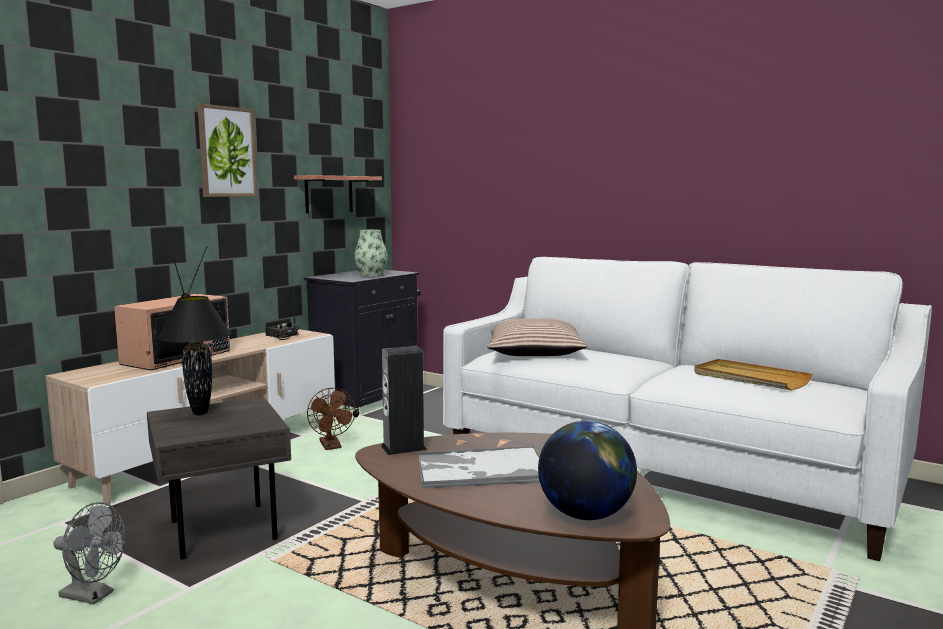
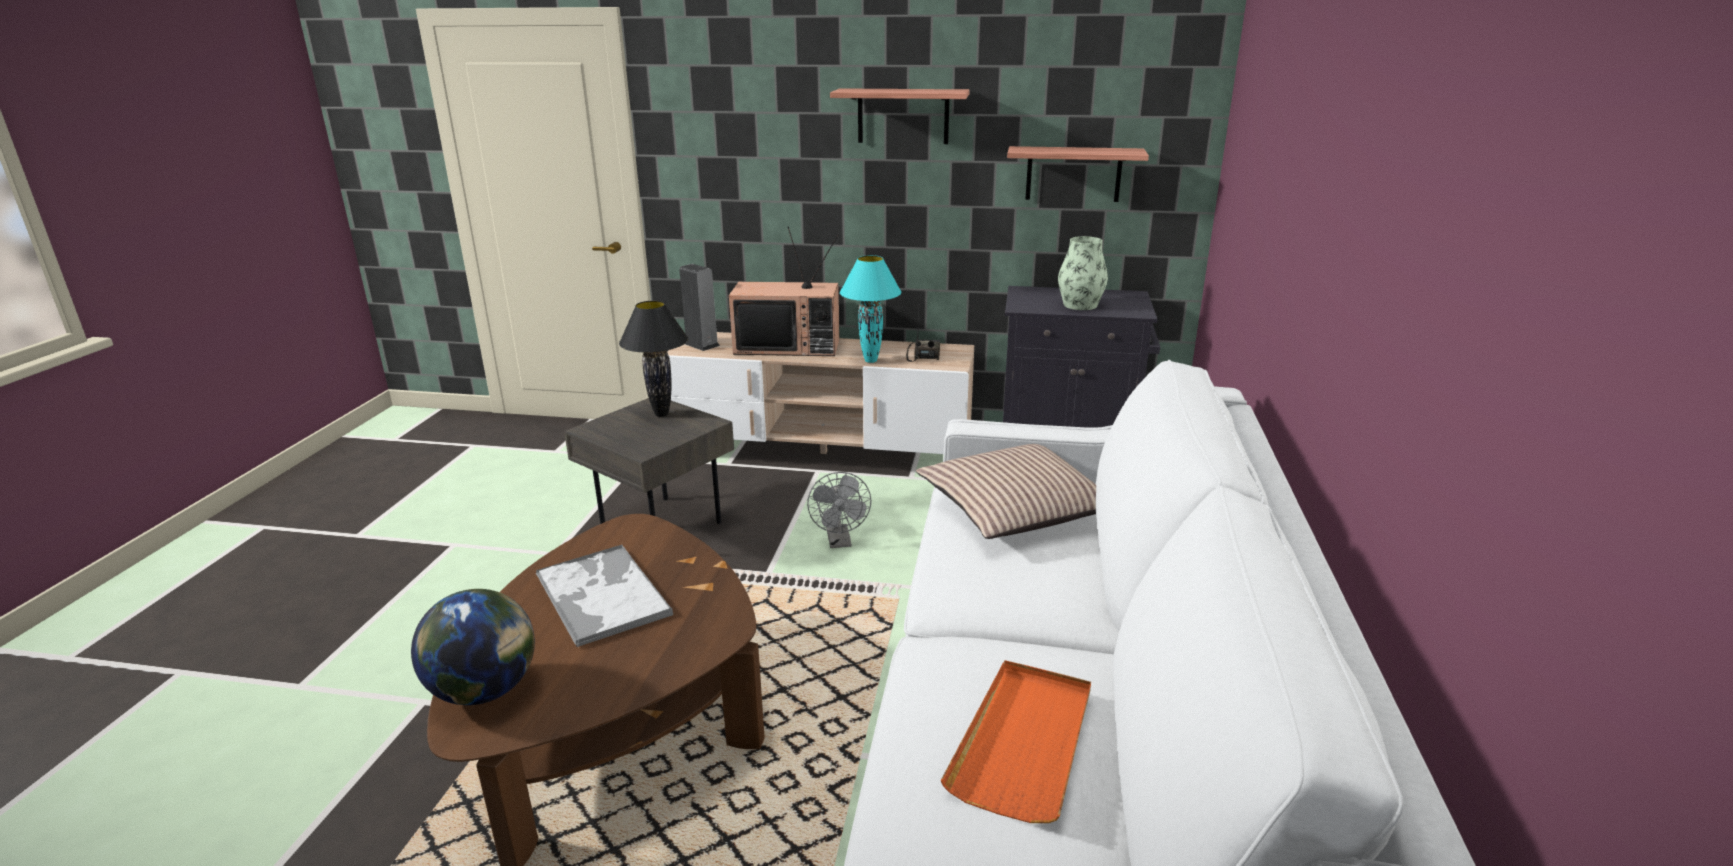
camera: 65 degrees right, 15 degrees up
(93, 596) = (534, 521): grey fan -> grey fan (840, 542)
(227, 152) = (903, 116): picture -> shelf
(261, 346) = (870, 360): none -> turquoise table lamp
(332, 446) = (894, 504): brown fan -> none
(403, 448) = (650, 534): speaker -> speaker (702, 344)
(750, 378) = (1024, 742): beige tray -> orange tray

